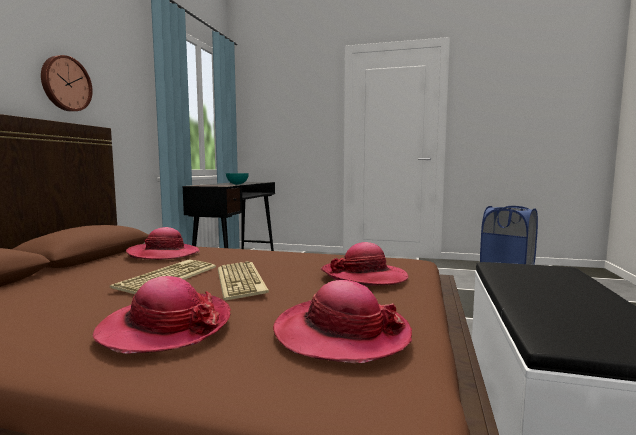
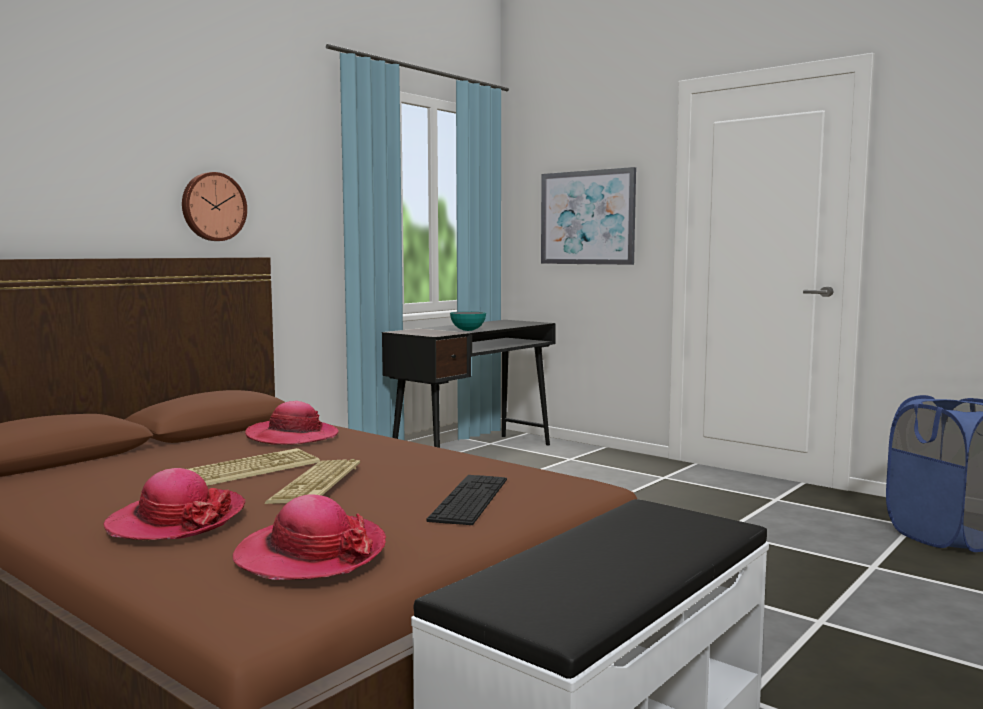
camera: 25 degrees right, 0 degrees up
(290, 121) = (587, 217): none -> picture
(364, 276) = (470, 499): hat -> keyboard

